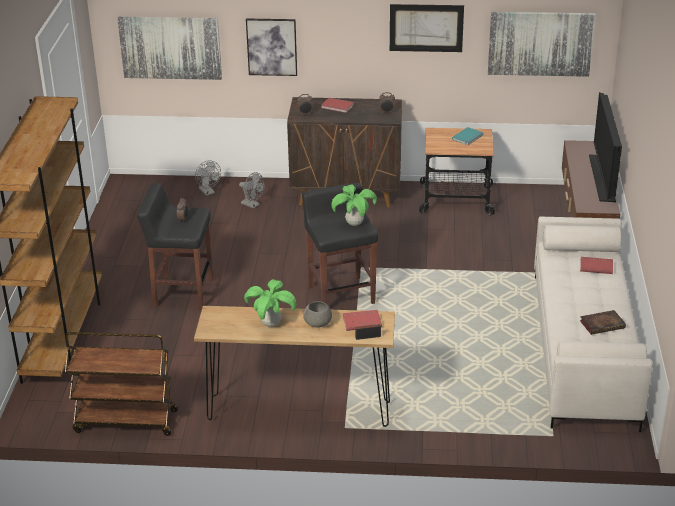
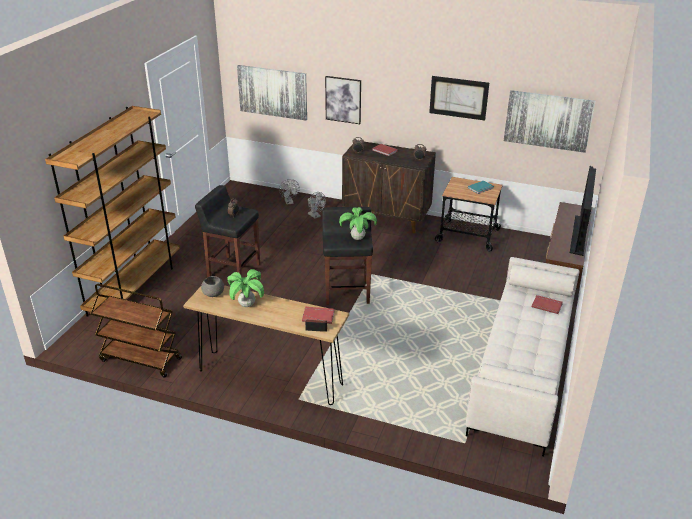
camera: 15 degrees right, 0 degrees up
(318, 323) = (283, 311): grey bowl -> grey bowl (213, 294)
(603, 324) = (532, 355): book -> none

